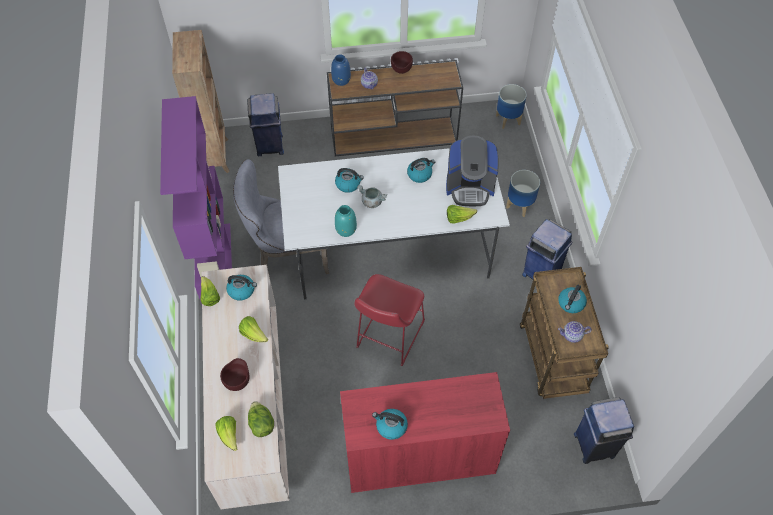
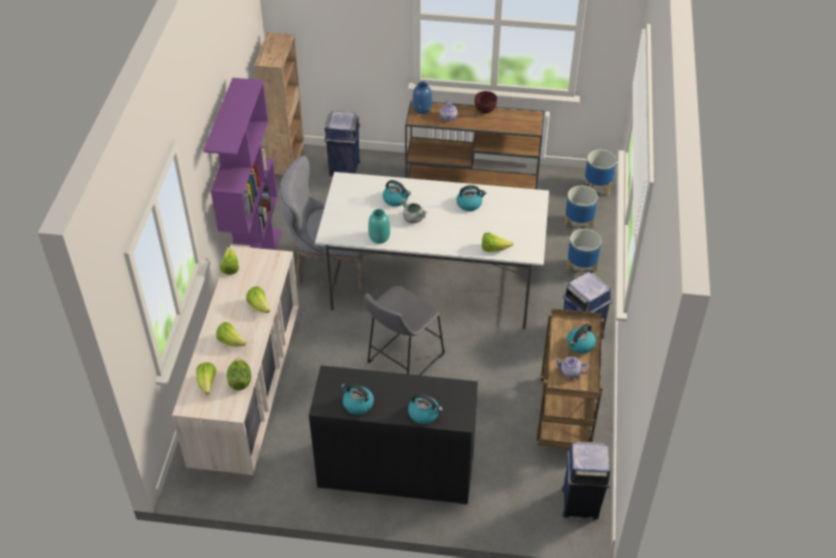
camera: 15 degrees right, 10 degrees down
(238, 381) = (231, 341): brown bowl -> lettuce
(242, 290) = (262, 268): kettle -> kettle (424, 414)
(388, 337) = (402, 360): red stool -> grey stool
(419, 456) = (396, 471): red cabinet -> black cabinet
(470, 187) = (515, 224): coffee machine -> none
(503, 161) = (578, 226): none -> planter

